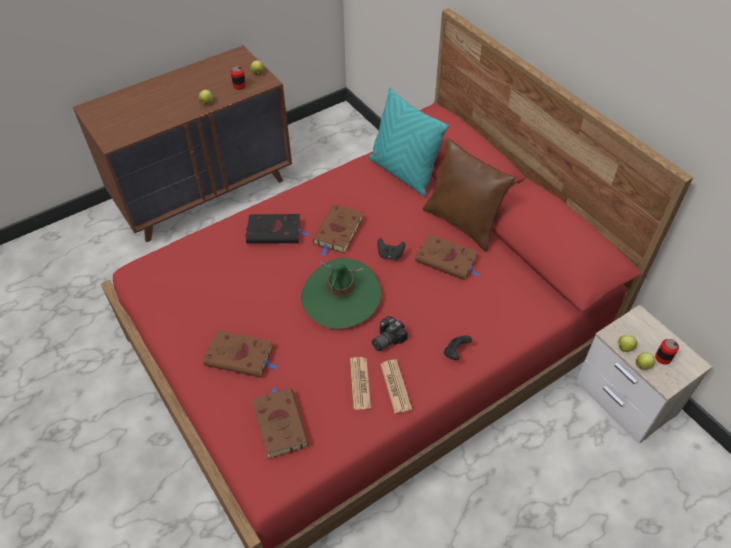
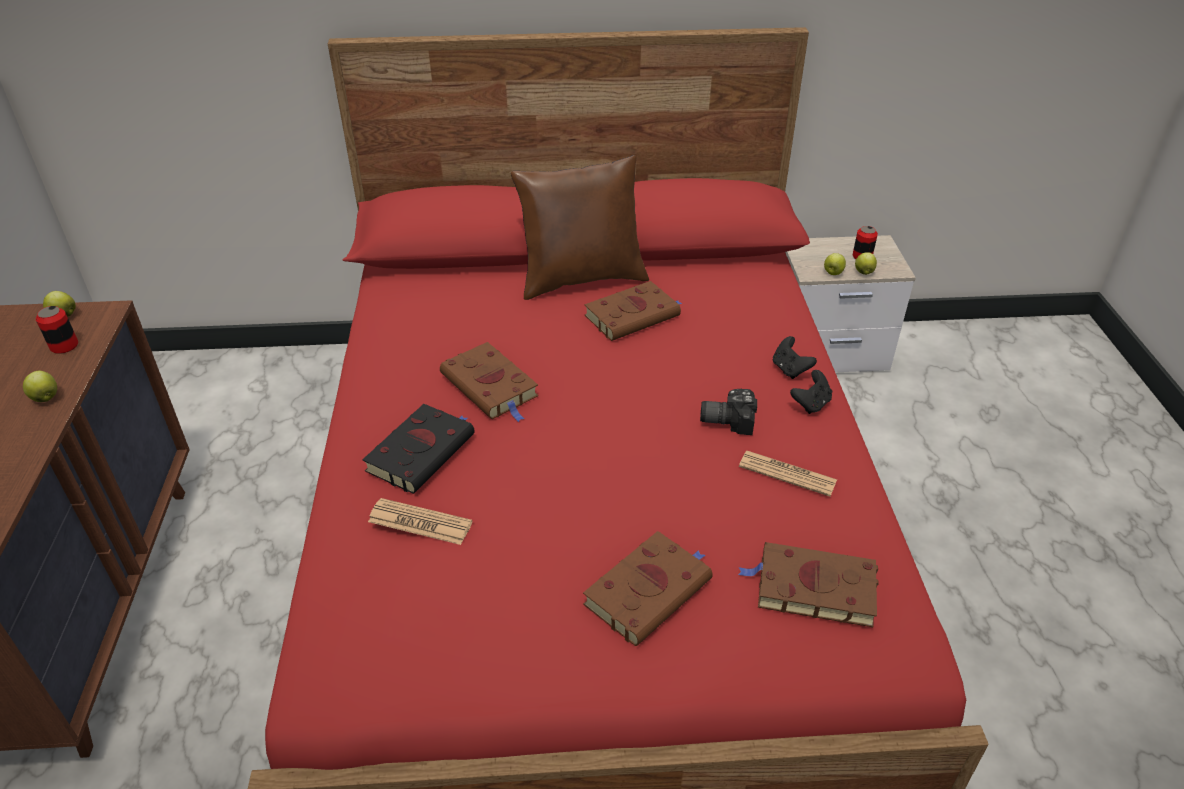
camera: 60 degrees left, 10 degrees down
(341, 296) = (618, 431): green hat -> none
(386, 339) = (726, 419): camera -> camera turned 105 degrees clockwise
(390, 255) = (581, 357): black game controller -> black game controller (811, 404)
(395, 386) = (813, 442): newspaper -> newspaper (420, 522)
(403, 172) = (439, 288): turquoise pillow -> none

